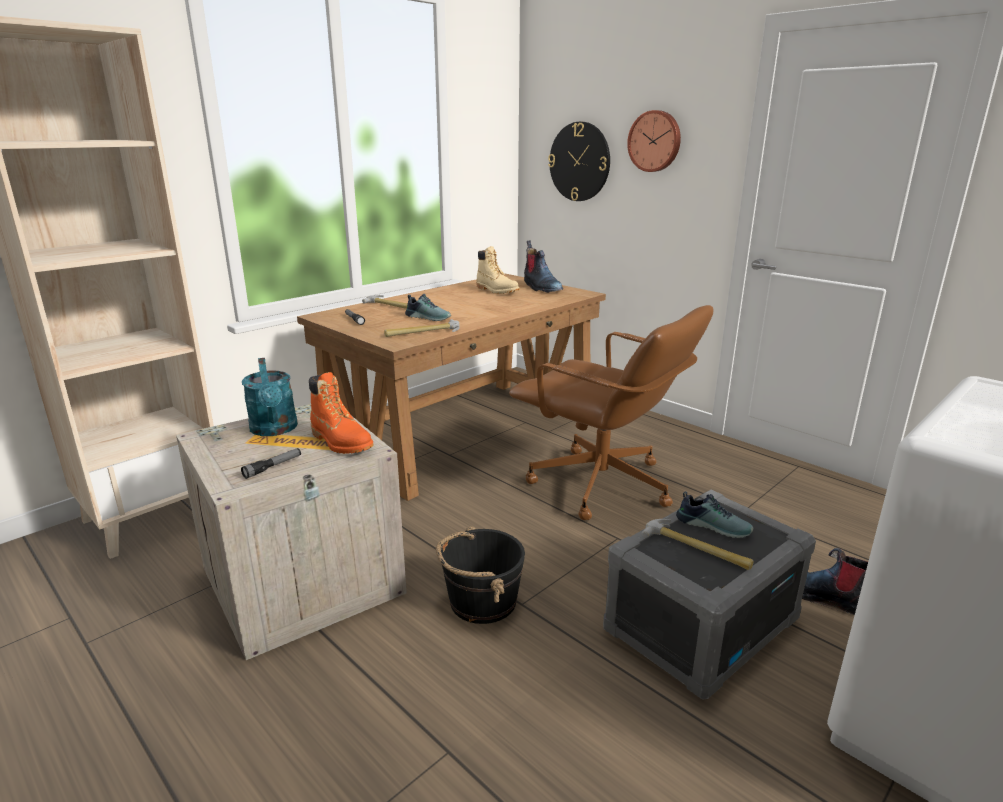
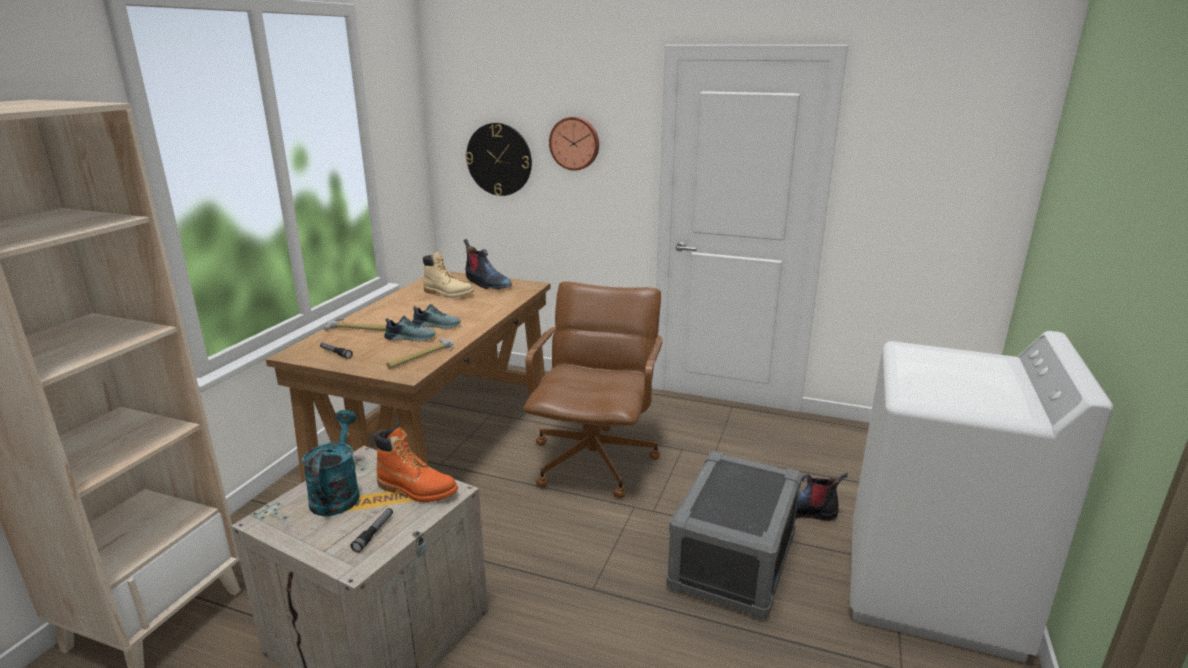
camera: 25 degrees left, 0 degrees up
(275, 430) = (337, 493): turquoise watering can -> turquoise watering can turned 135 degrees counterclockwise
(481, 601) = (558, 598): black bucket -> none
(602, 485) = (595, 461): brown office chair -> brown office chair turned 90 degrees counterclockwise
(696, 548) = (732, 504): hammer -> none
(713, 525) = (732, 481): shoe -> shoe (437, 325)

